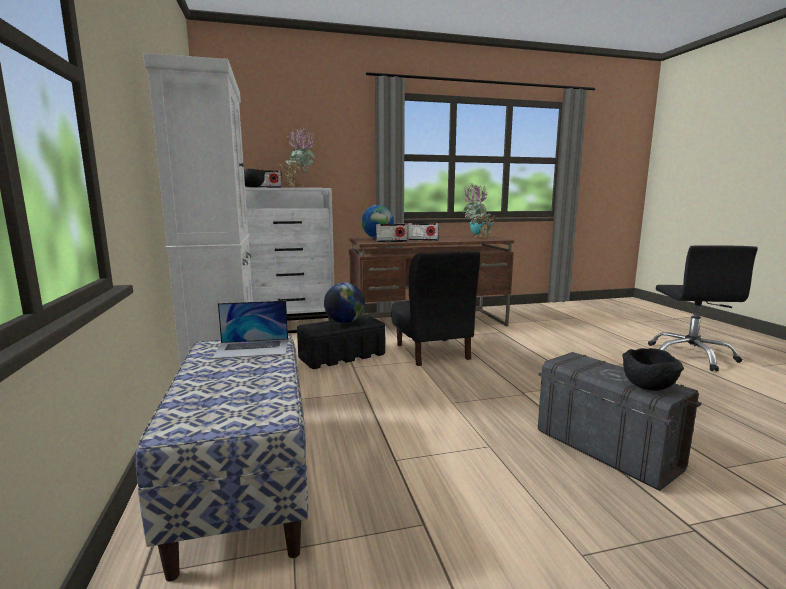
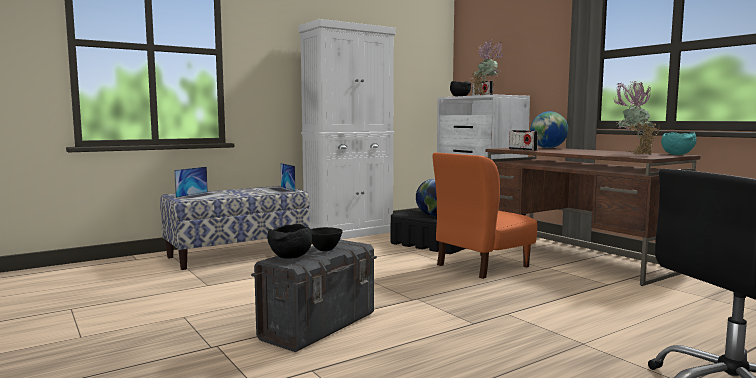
camera: 70 degrees right, 5 degrees down
(242, 401) = (203, 196): none -> laptop
(423, 240) = (559, 151): radio -> none
(432, 352) = (481, 265): black chair -> orange chair
(605, 370) = (324, 250): none -> black bowl

